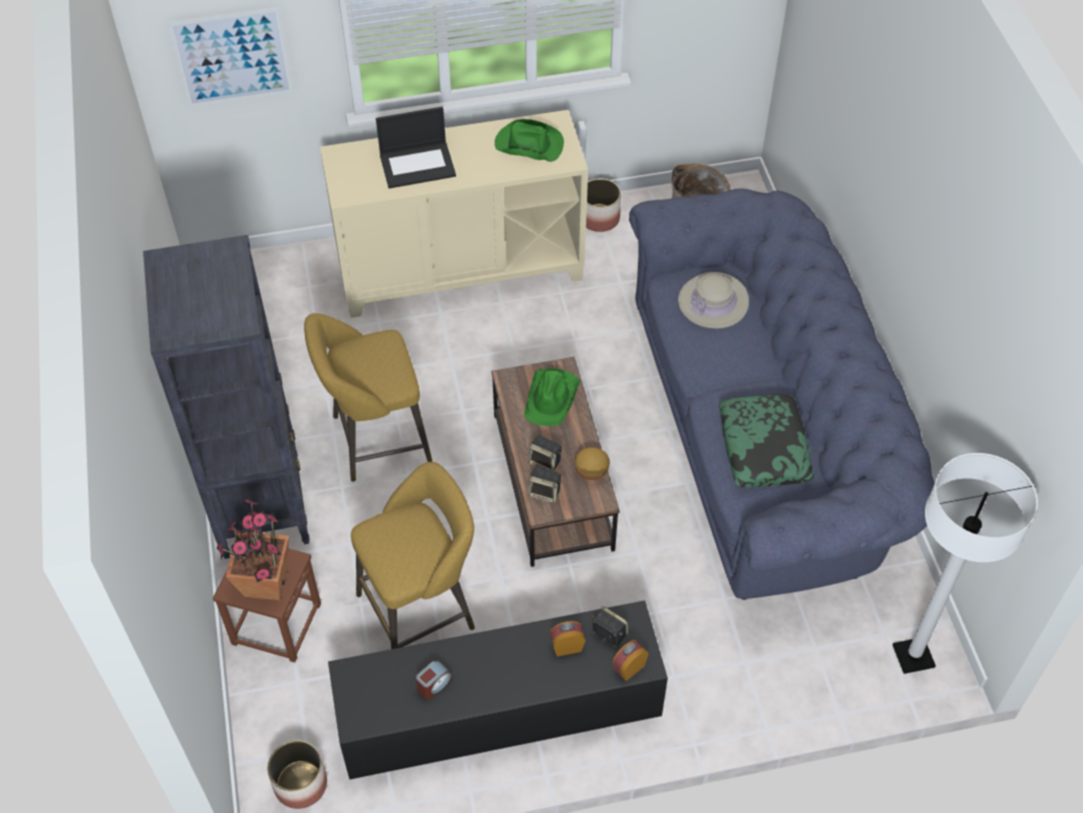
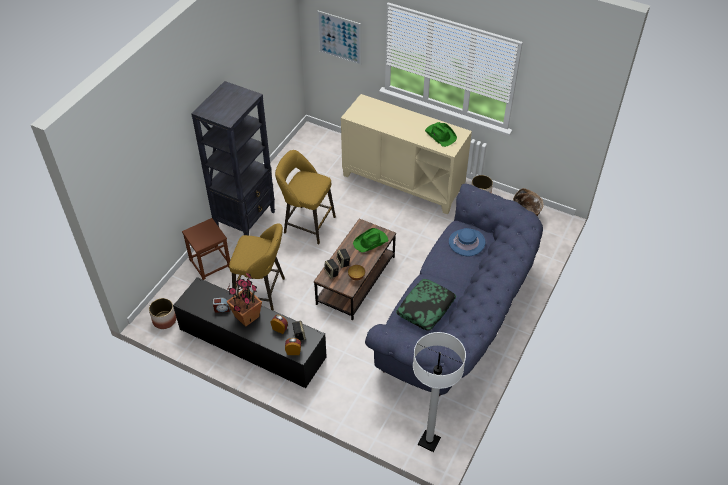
camera: 40 degrees right, 5 degrees down
(265, 583) = (202, 237): potted plant -> potted plant (246, 316)
(418, 164) = (389, 119): laptop -> none
(713, 302) = (466, 242): beige hat -> blue hat

